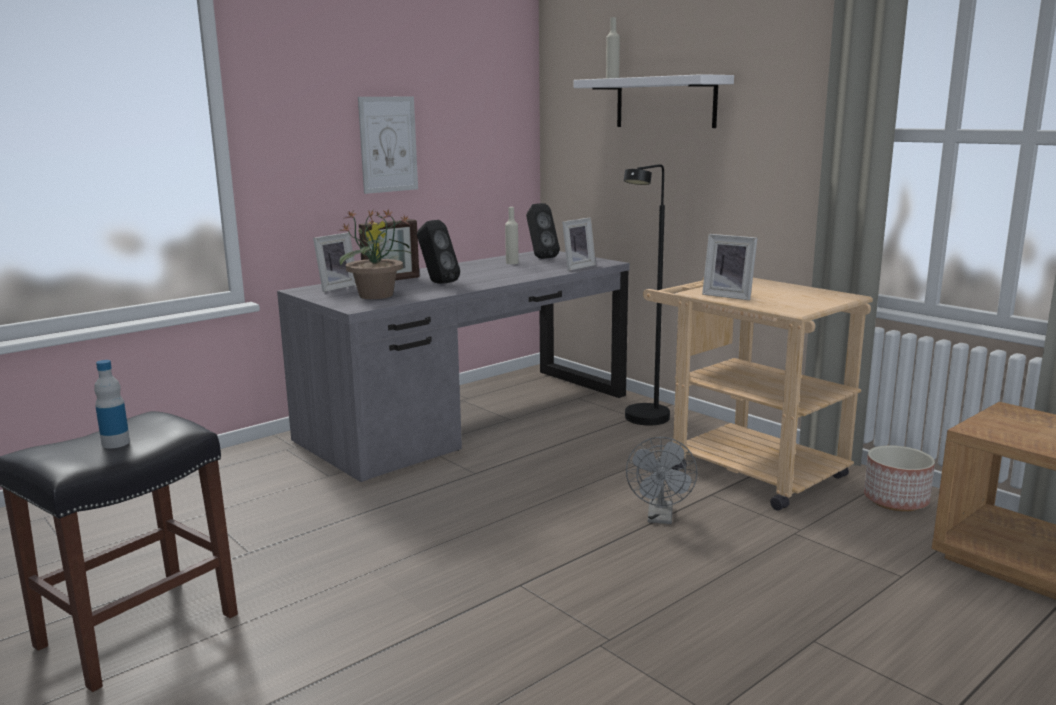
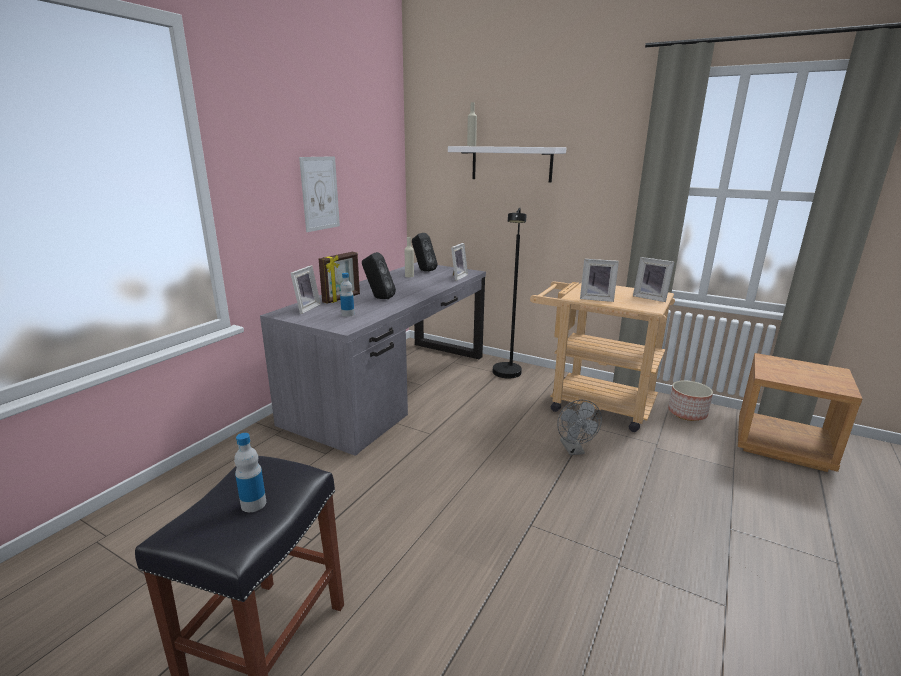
camera: 20 degrees left, 5 degrees up
(377, 295) = (348, 314): potted plant -> bottle
(820, 299) = (651, 297): none -> picture frame

